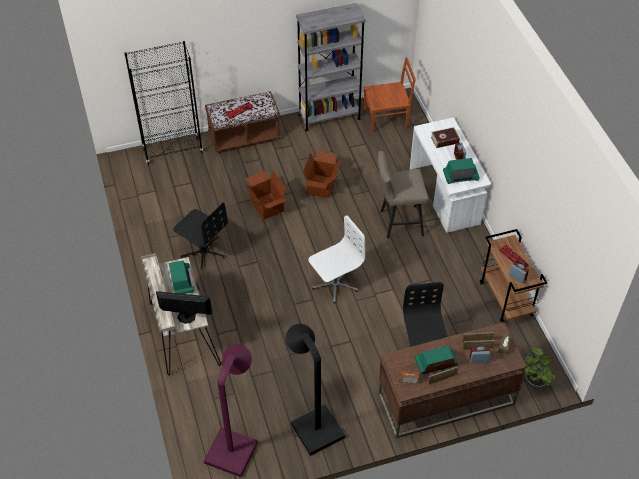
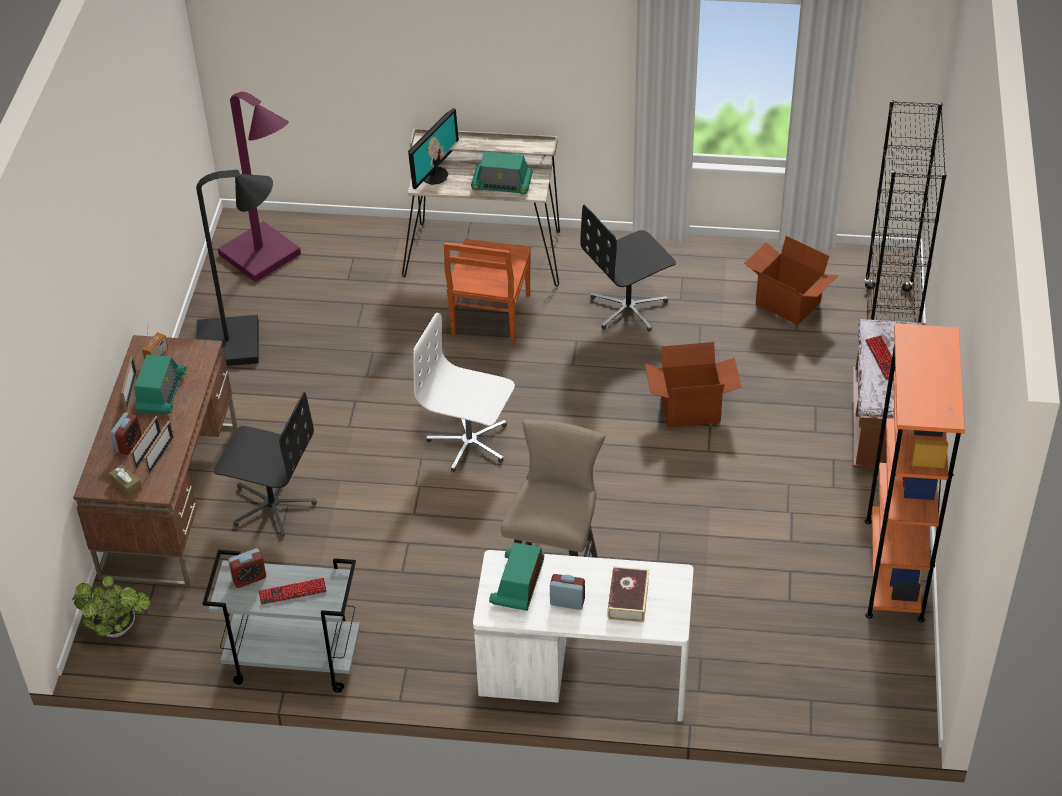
camera: 115 degrees right, 5 degrees down
(321, 186) = (702, 496): cardboard box -> cardboard box (787, 304)
(329, 116) = (894, 569): grey bookcase -> orange bookcase
(334, 284) = (469, 443): white office chair -> white office chair turned 120 degrees clockwise
(387, 119) = (848, 662): brown chair -> brown chair (490, 316)
(506, 299) = (293, 662): brown cart -> grey cart

